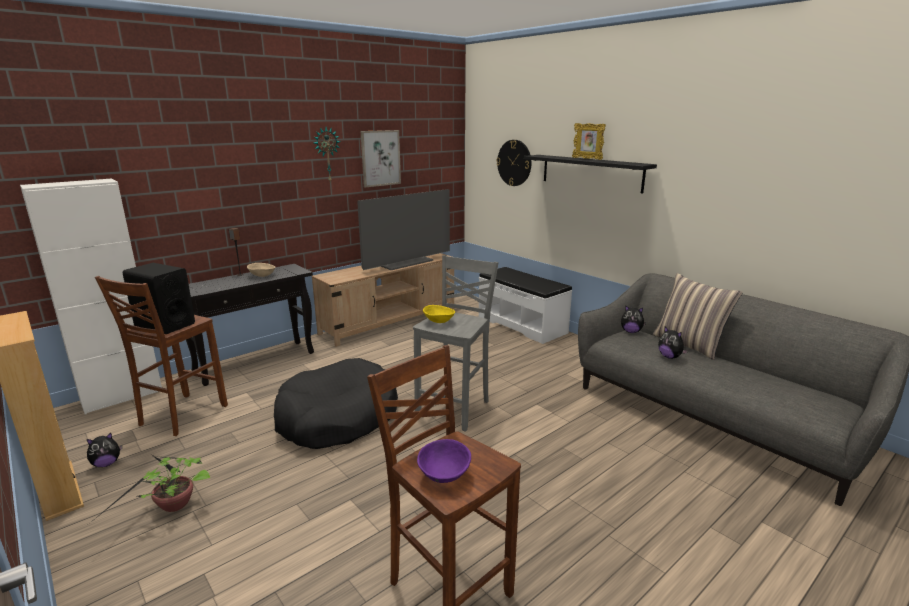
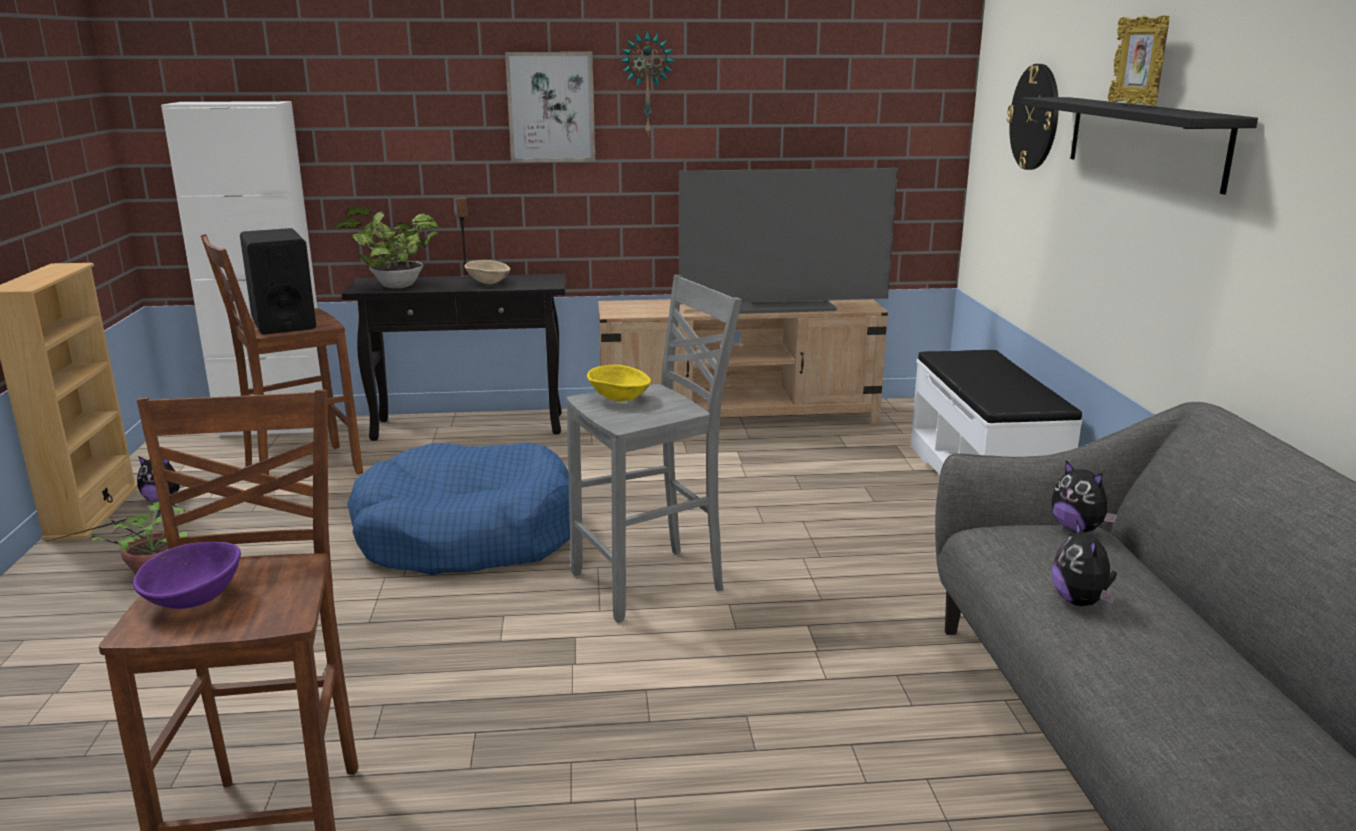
camera: 35 degrees right, 0 degrees up
(206, 288) = (393, 286): none -> potted plant
(338, 417) = (467, 535): black dog bed -> blue dog bed
(380, 158) = (761, 96): picture -> picture (551, 107)
(689, 344) = (1186, 594): pillow -> none

